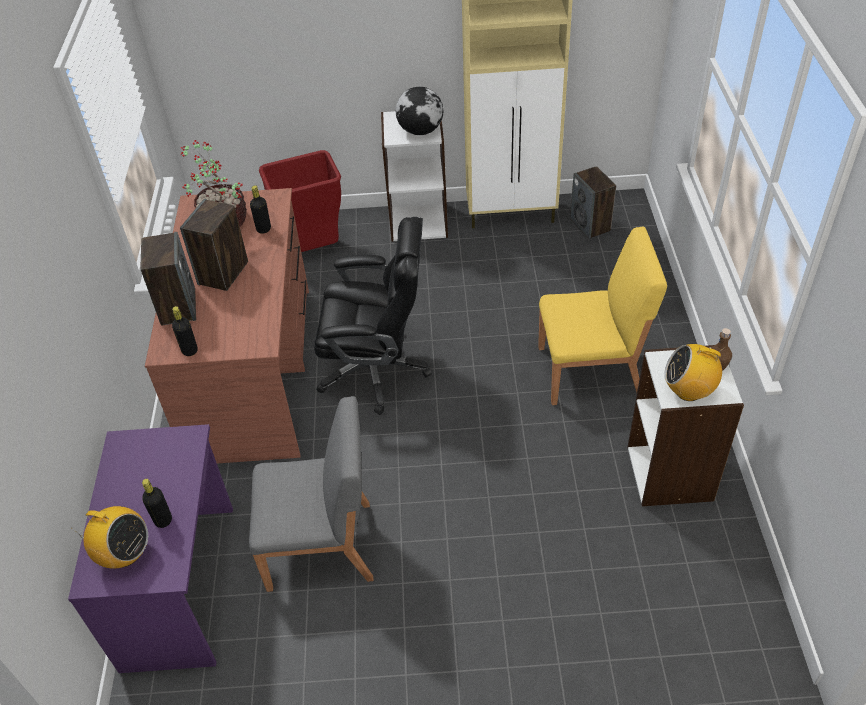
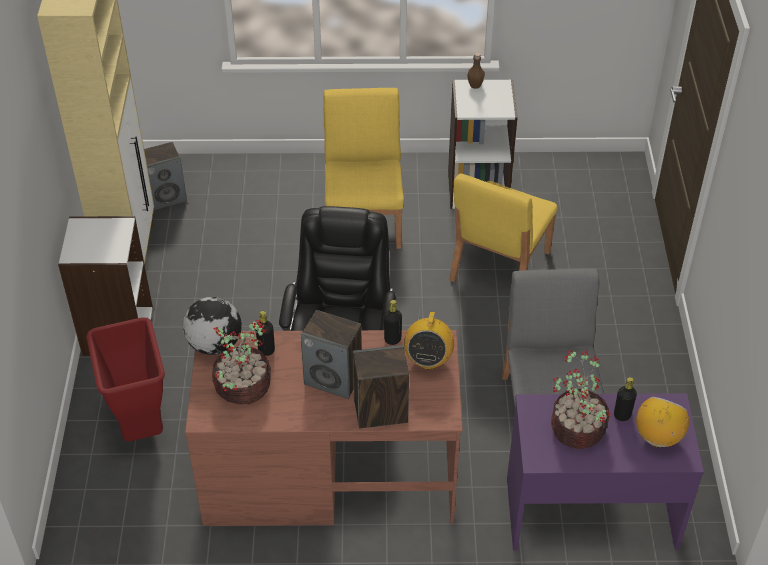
camera: 90 degrees left, 0 degrees up
(154, 476) = (576, 427): none -> potted plant
(189, 350) = (444, 396): black bottle -> black bottle (392, 339)
(421, 131) = (109, 233): globe -> globe (214, 344)
(537, 497) = (499, 267): none -> yellow chair
(689, 391) = (498, 102): radio -> radio (428, 360)

